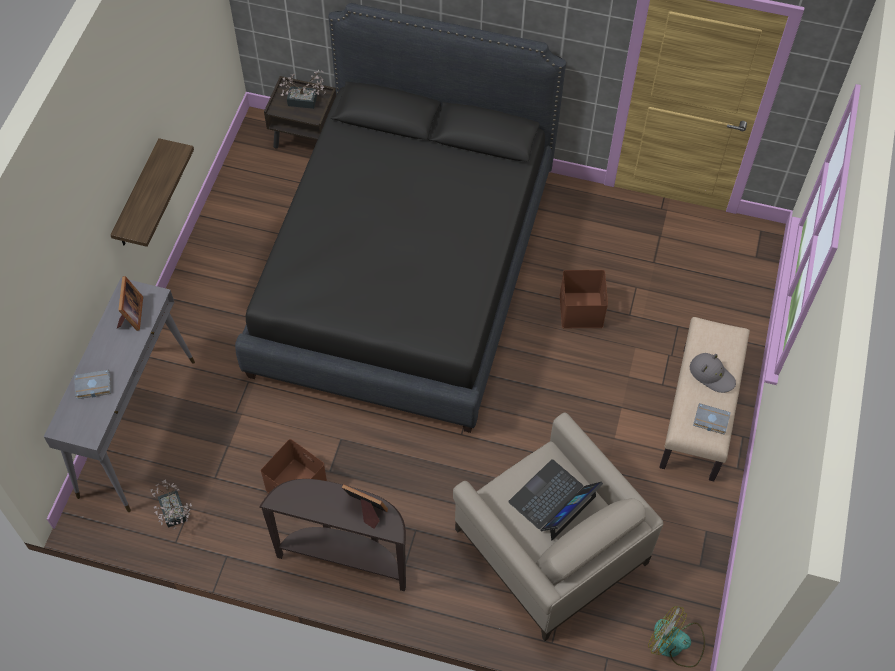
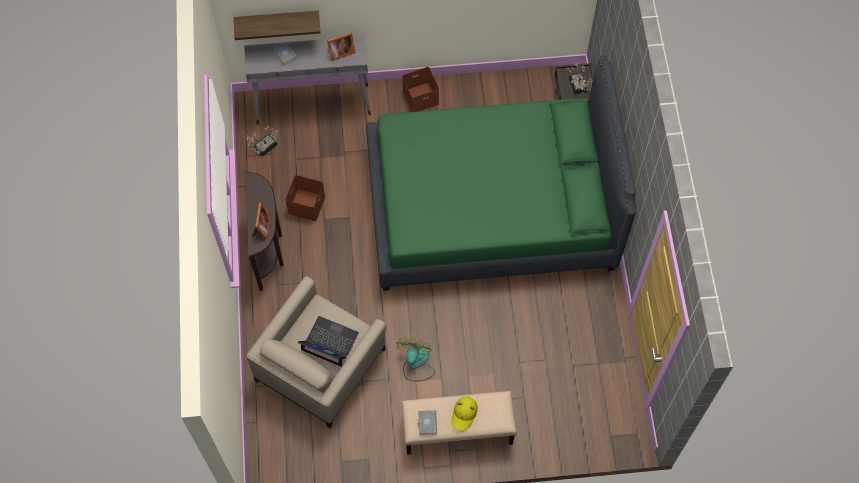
camera: 70 degrees right, 5 degrees up
(138, 196) = (417, 16): shelf -> shelf (277, 21)
(405, 272) = (490, 208): black bed -> green bed
(580, 309) = (509, 328): brown storage box -> brown storage box (421, 97)
(675, 644) = (280, 461): fan -> fan (416, 364)
(712, 374) = (464, 414): grey hat -> yellow hat

